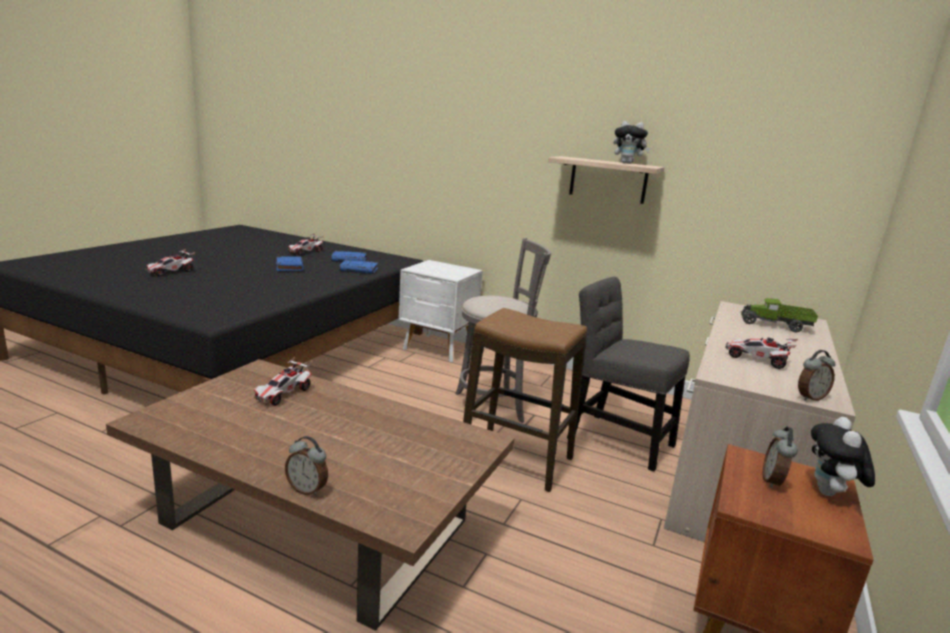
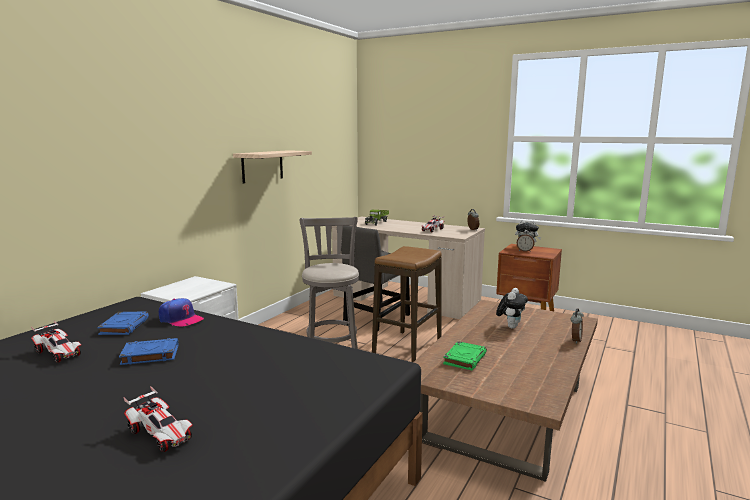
camera: 85 degrees left, 5 degrees down
(283, 394) = (464, 359): toy car -> green book
(359, 270) = (180, 319): blue book -> cap
(628, 163) = (281, 151): plush toy -> plush toy (510, 326)

